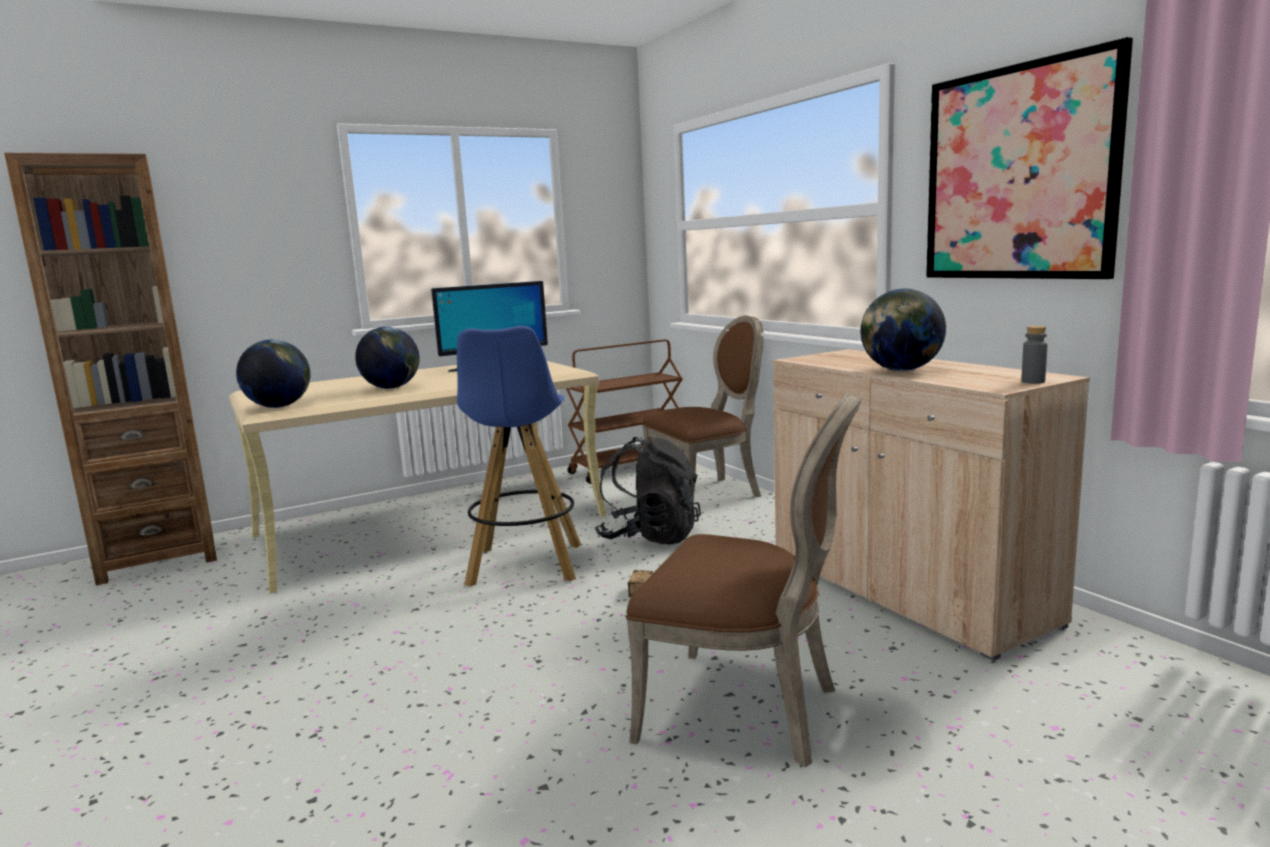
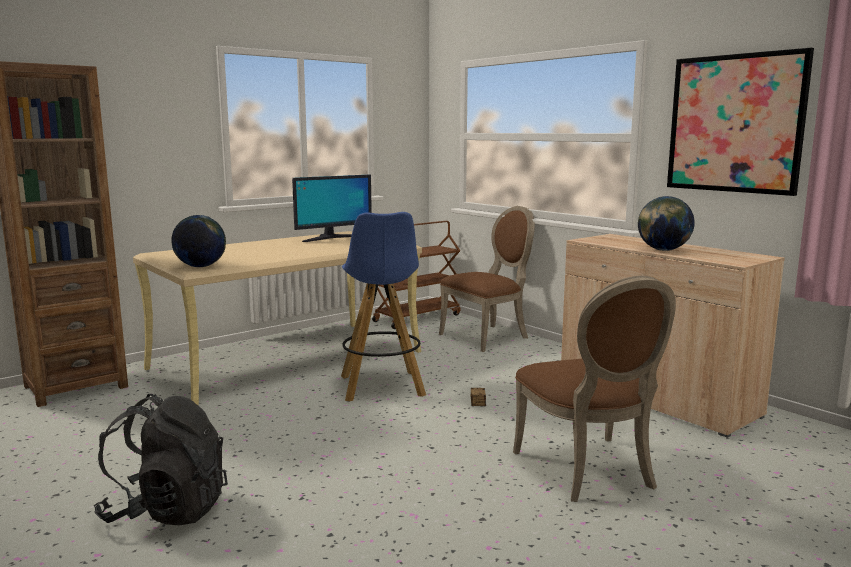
camera: 10 degrees left, 0 degrees up
(391, 388) = (273, 254): globe -> none
(650, 537) = (462, 366): black backpack -> black backpack (167, 511)
(747, 711) = (589, 471): brown chair -> brown chair turned 60 degrees clockwise
(1033, 382) = (753, 259): grey bottle -> none

